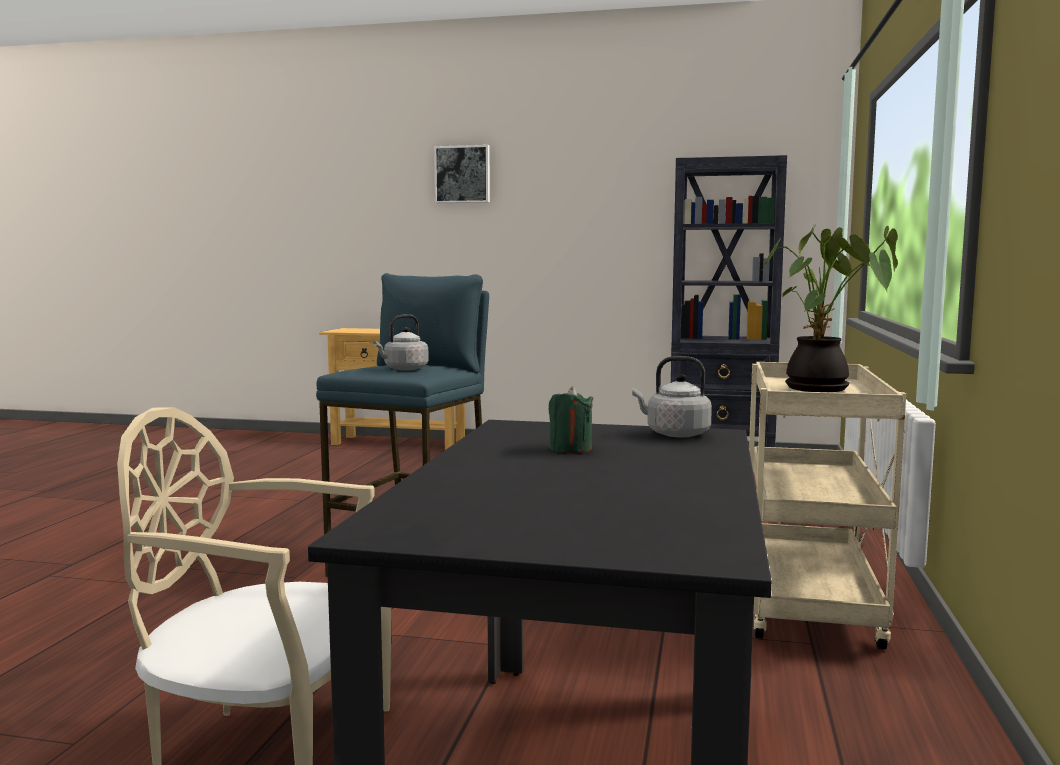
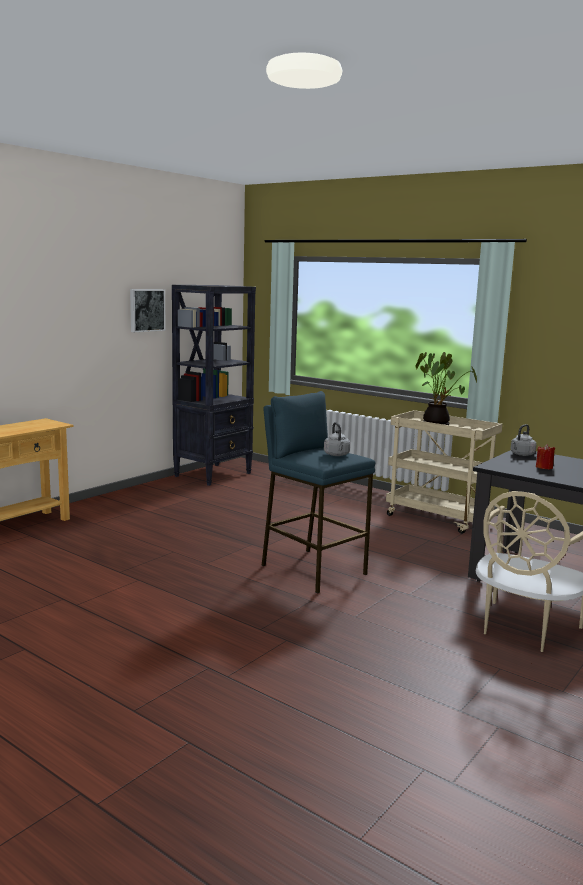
camera: 65 degrees left, 5 degrees up
(462, 174) = (31, 285): picture -> picture (146, 310)
(570, 449) = (544, 467): green candle -> red candle

